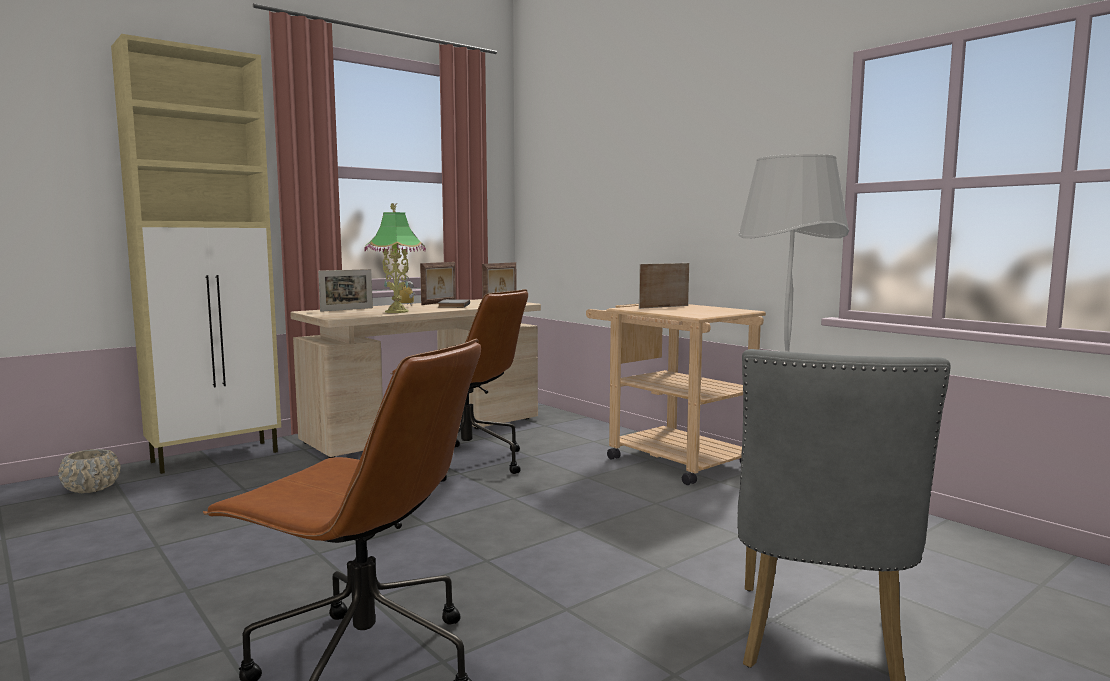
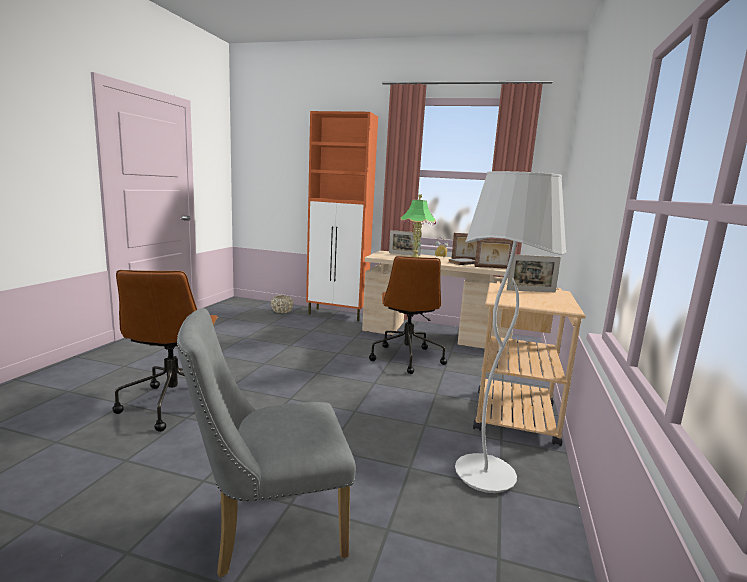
camera: 55 degrees right, 5 degrees up
(217, 456) = (337, 315): beige cabinet -> orange cabinet
(663, 307) = (531, 291): picture frame -> picture frame turned 150 degrees clockwise

